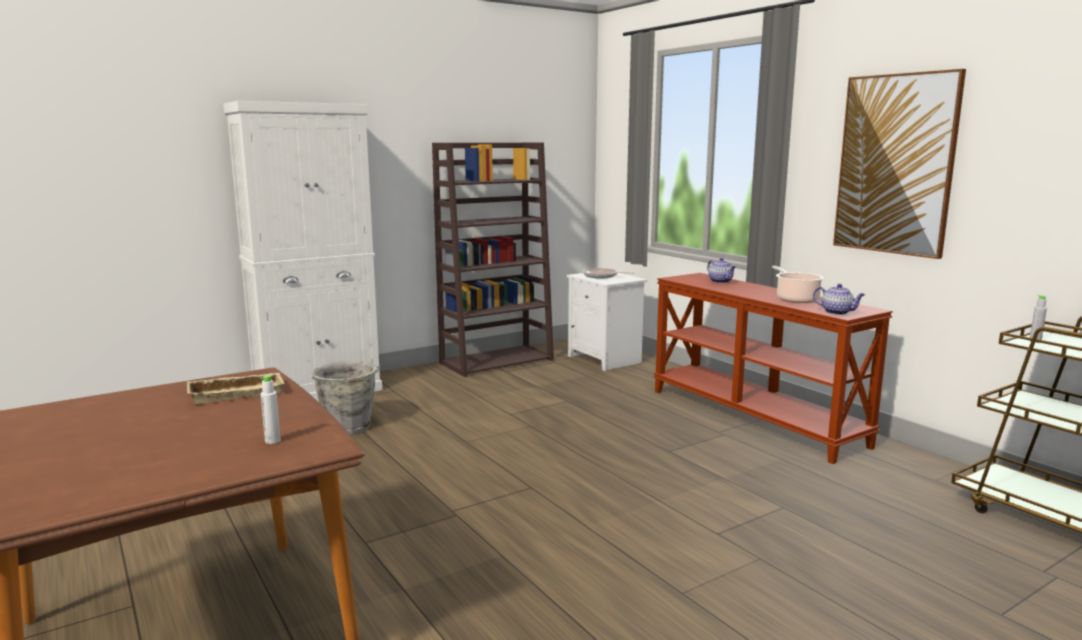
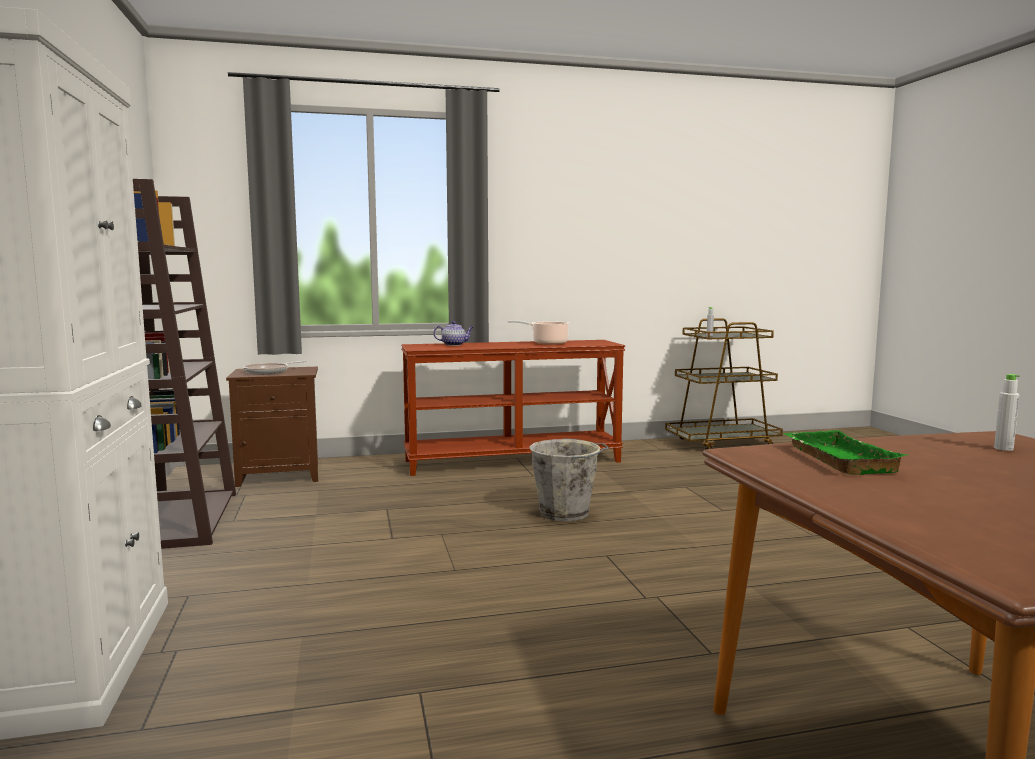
camera: 70 degrees left, 5 degrees down
(238, 393) = (835, 459): beige tray -> green tray
(348, 427) = (310, 642): grey bucket -> grey bucket (566, 513)
(606, 359) = (281, 475): white nightstand -> brown nightstand
(837, 312) = (601, 343): teapot -> none
(895, 164) = (570, 231): picture -> none

